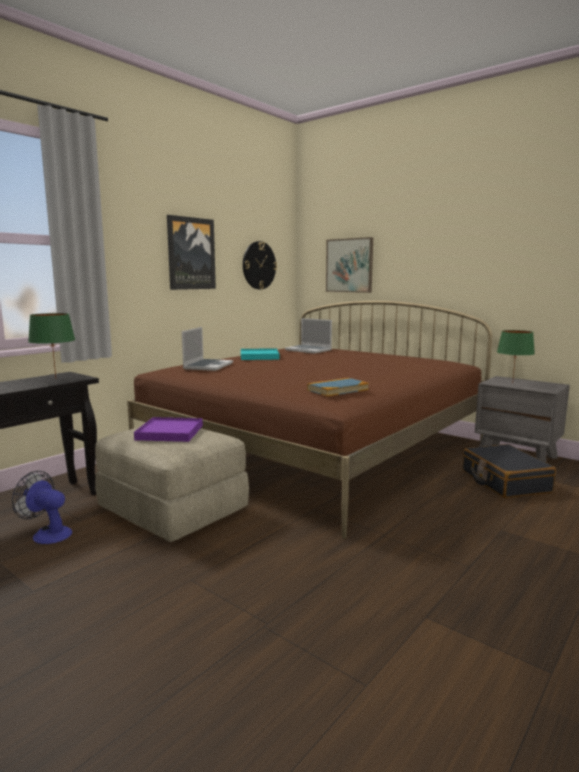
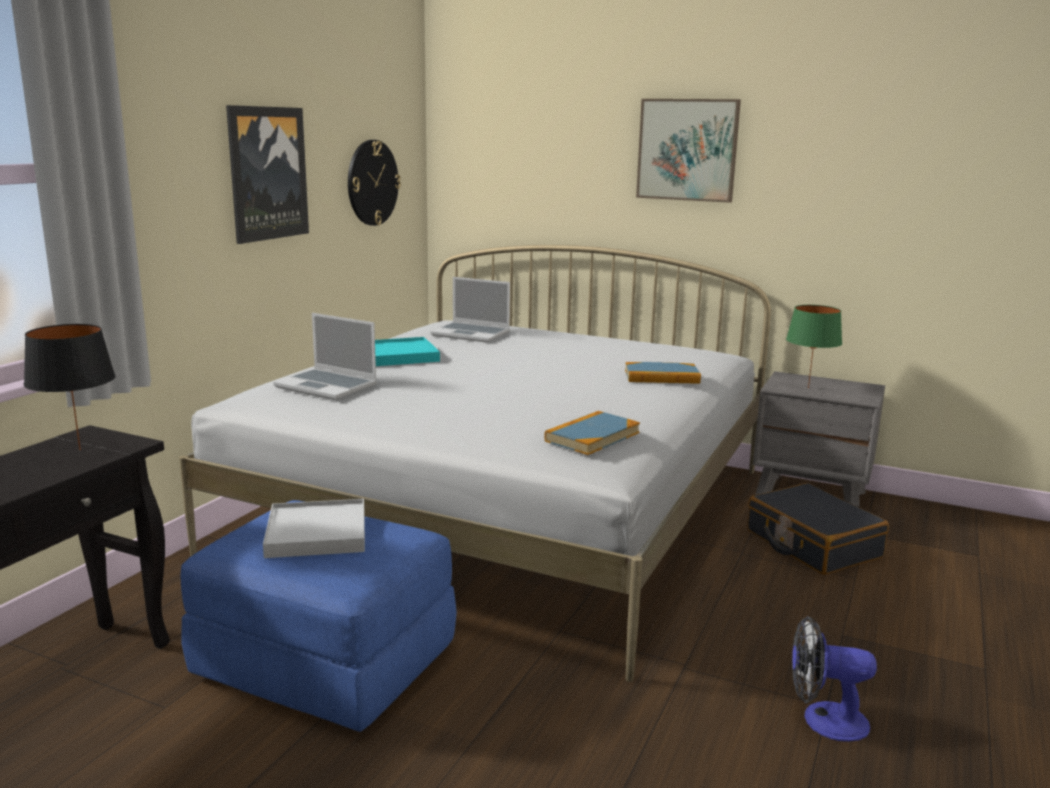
camera: 15 degrees left, 5 degrees up
(47, 533) = (117, 745): fan -> fan (823, 720)
(56, 379) = (81, 450): green table lamp -> black table lamp
(169, 432) = (316, 533): purple tray -> white tray
(174, 510) = (328, 661): beige ottoman -> blue ottoman
(208, 366) = (328, 386): laptop -> laptop turned 120 degrees clockwise
(315, 449) = (507, 509): brown bed -> white bed
(349, 265) = (528, 183): picture -> picture (687, 150)
(406, 369) = (661, 377): none -> book

